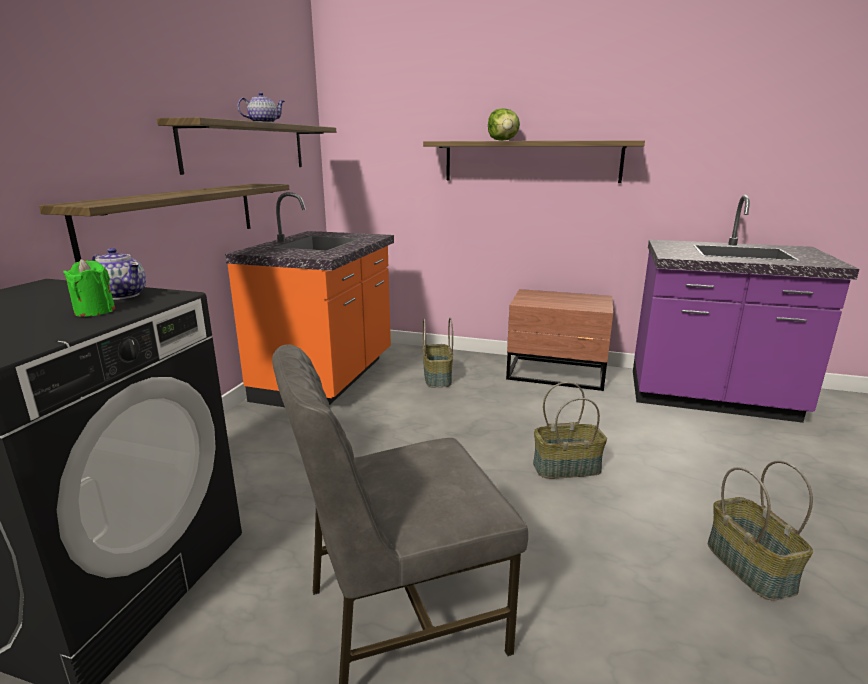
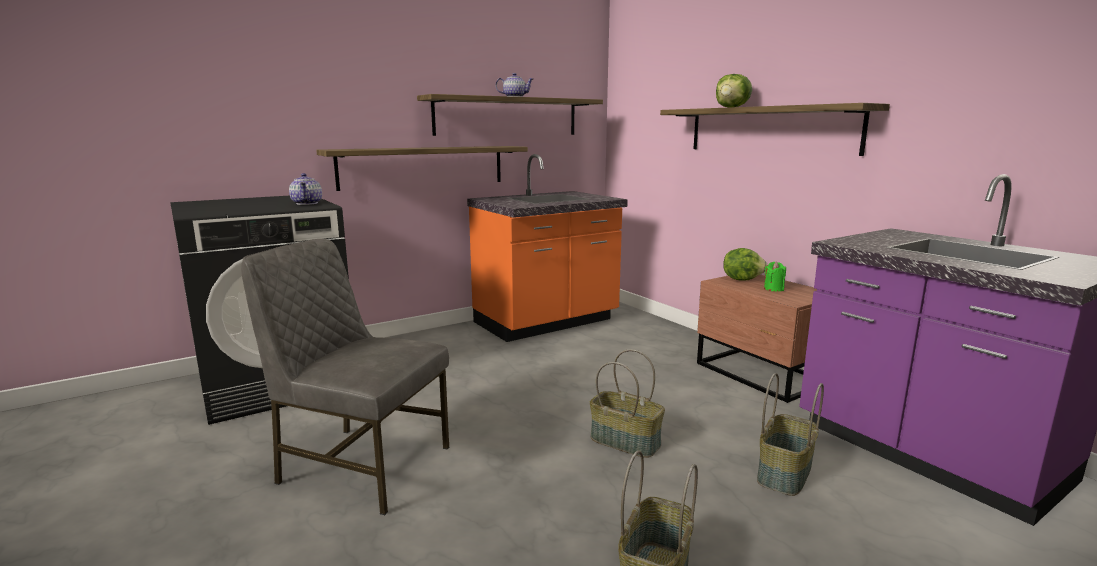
camera: 40 degrees right, 5 degrees down
(95, 311) = (274, 207): green candle -> green candle (773, 289)
(438, 378) = (634, 345): basket -> basket (785, 473)
(532, 297) = (742, 279): none -> lettuce

